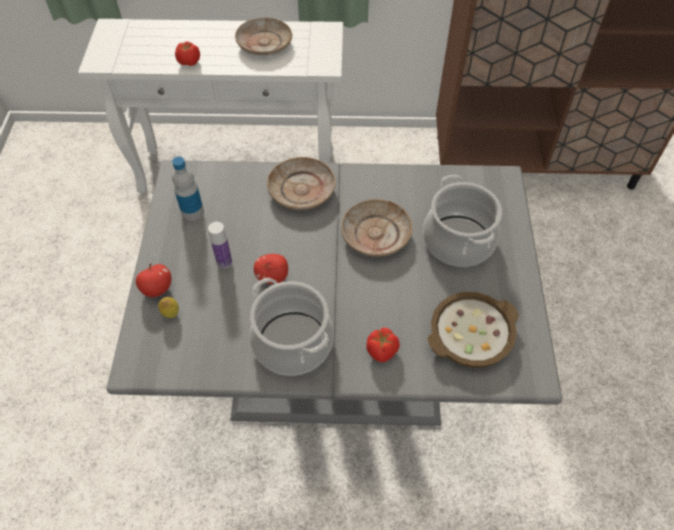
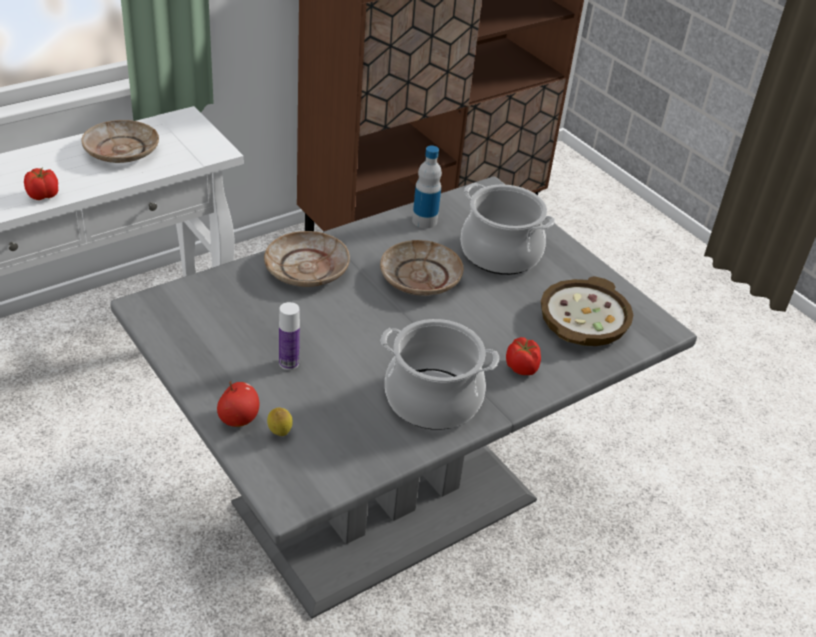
camera: 40 degrees left, 15 degrees down
(192, 212) = (204, 333): bottle -> bottle (424, 221)
(272, 277) = (355, 354): apple -> none

